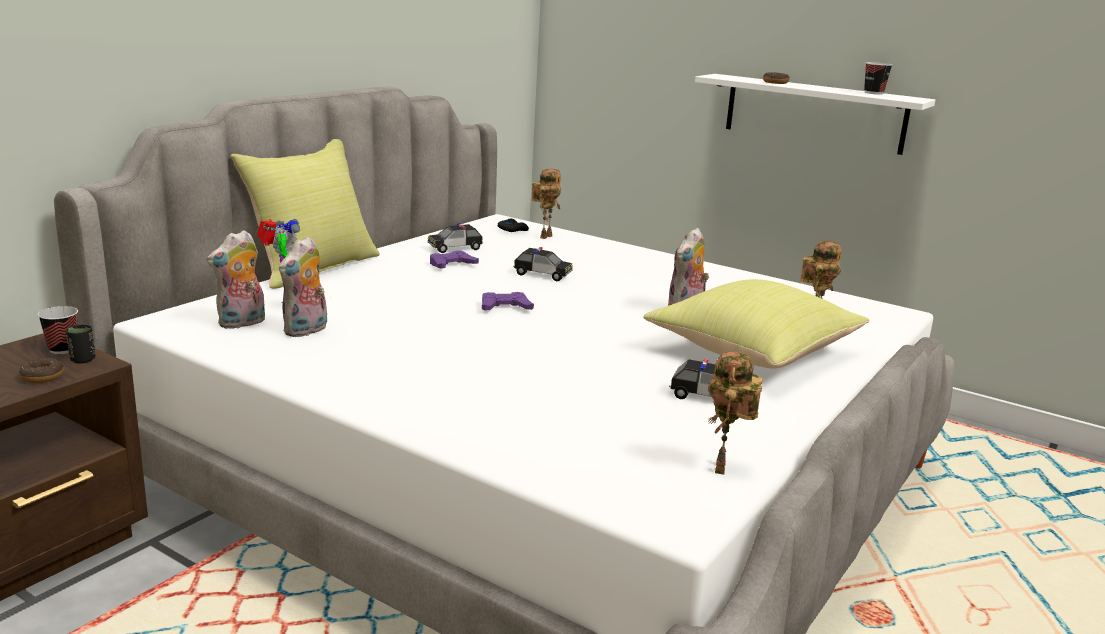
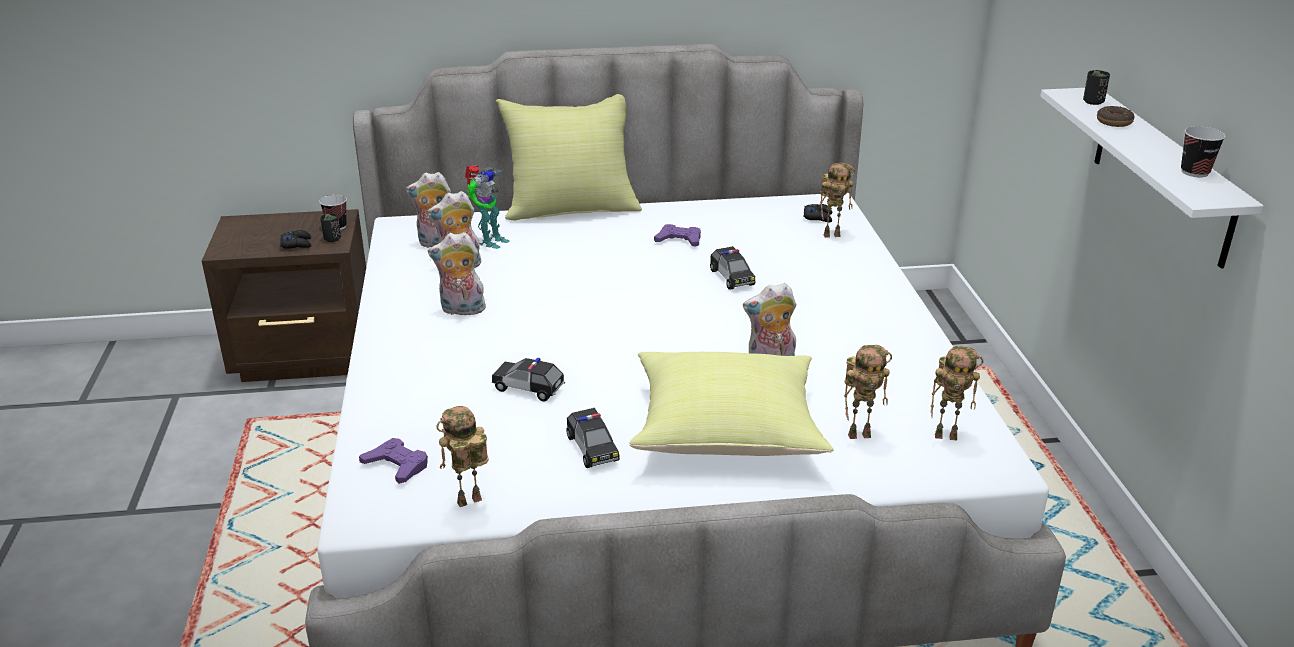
camera: 50 degrees right, 10 degrees up
(42, 376) = (297, 244): donut -> black game controller
(388, 358) = (461, 310): none -> plush toy
(455, 248) = (719, 223): toy car -> toy car (529, 388)
(505, 307) = (628, 299): purple game controller -> purple game controller (397, 465)
(737, 77) = (1093, 102): none -> black cup
(846, 309) = (947, 435): none -> toy robot

